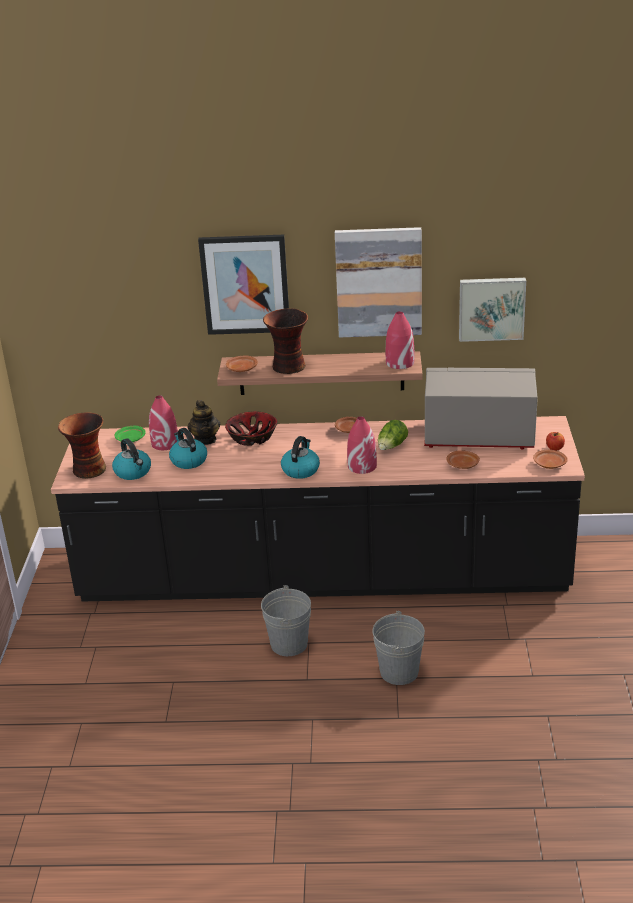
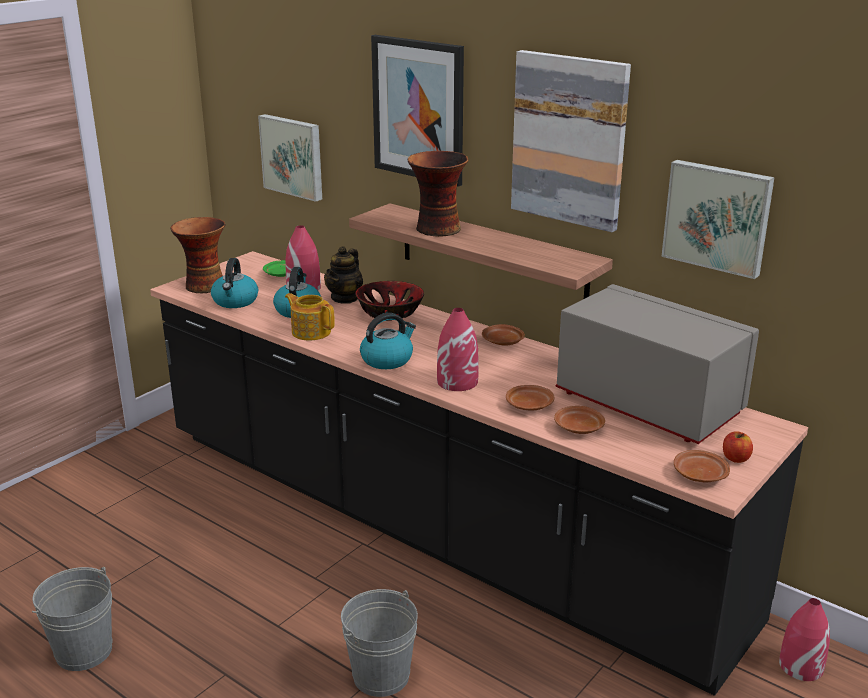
camera: 35 degrees right, 5 degrees down
(115, 342) = (293, 156): none -> picture
(222, 472) = (311, 331): none -> teapot
(242, 369) = (388, 217): brown plate -> brown plate (529, 405)
(289, 644) = (310, 577): grey bucket -> grey bucket (84, 651)
(392, 446) = (523, 375): lettuce -> none
(399, 363) = (566, 262): red vase -> red vase (800, 666)

